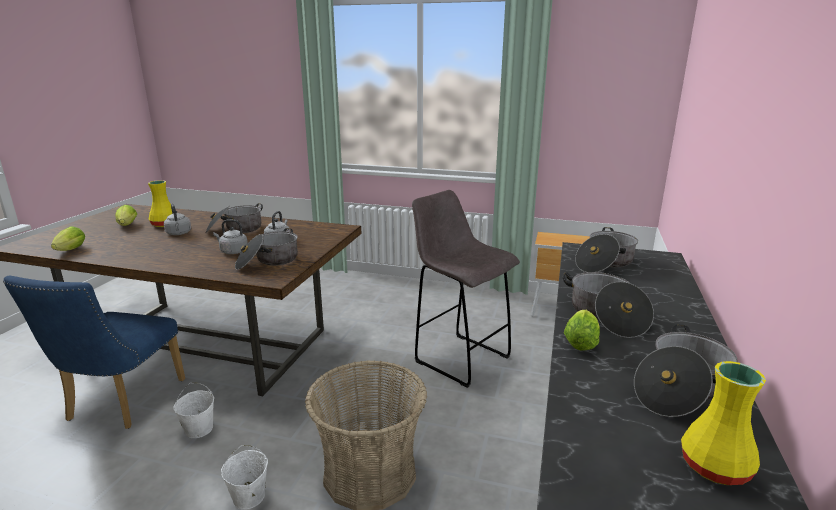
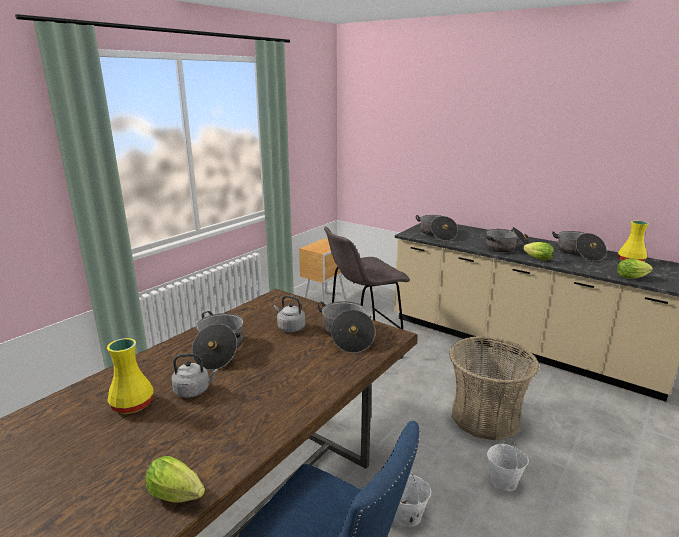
camera: 70 degrees left, 0 degrees up
(127, 226) = (92, 443): lettuce -> lettuce (633, 277)
(232, 251) = (301, 353): grey kettle -> none

